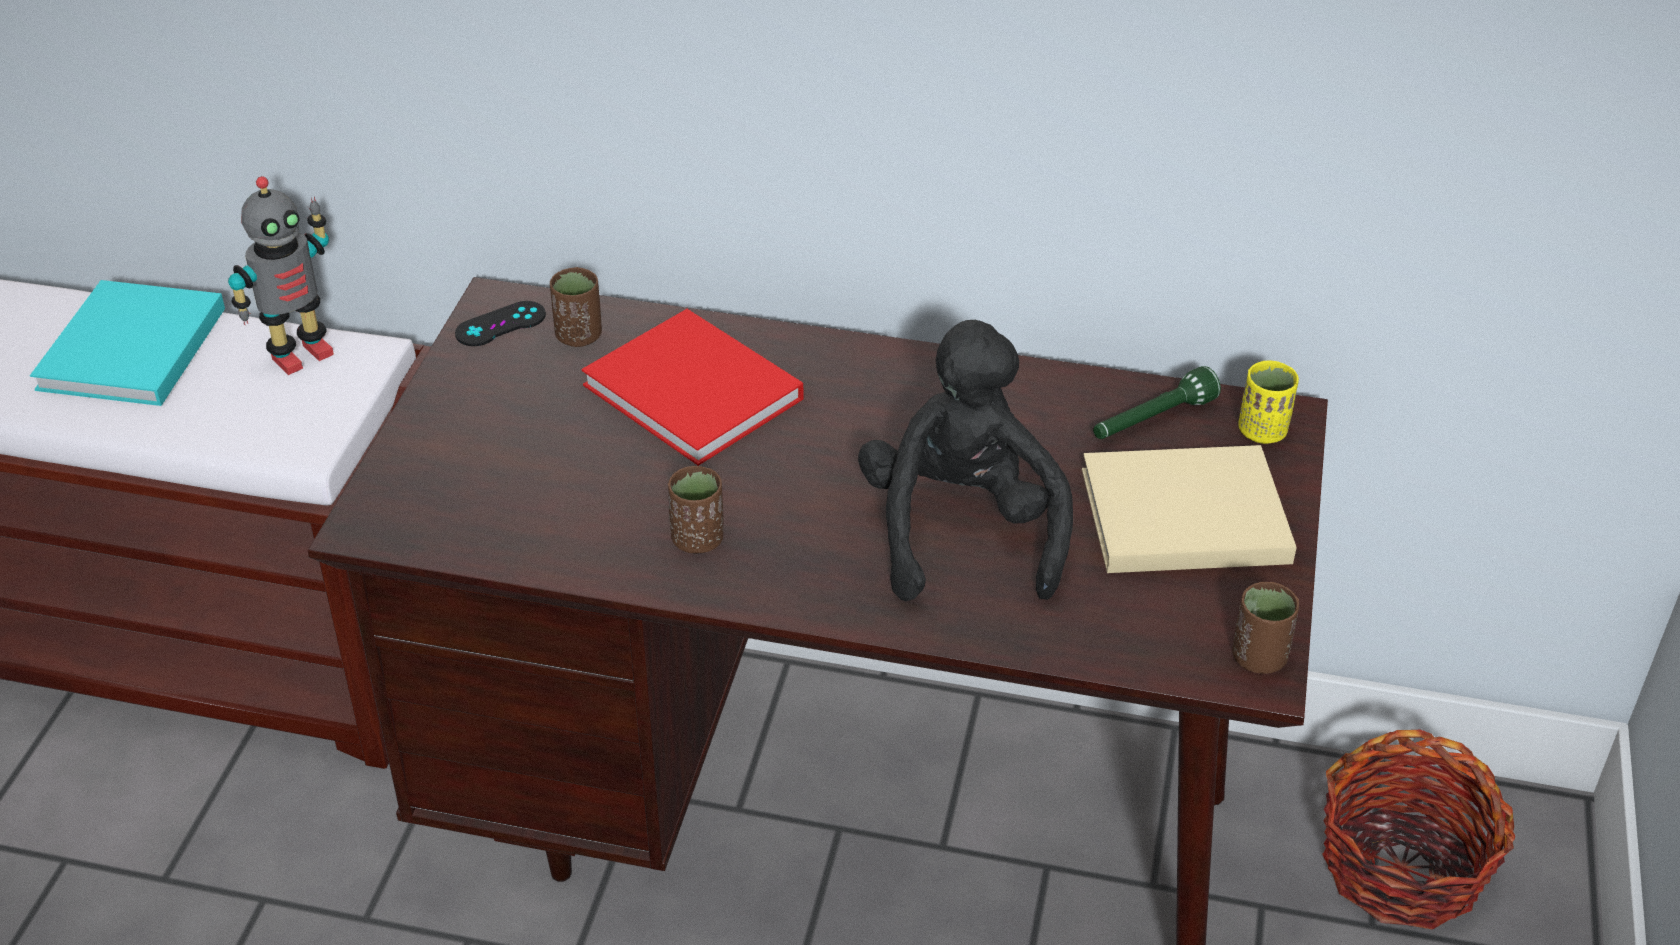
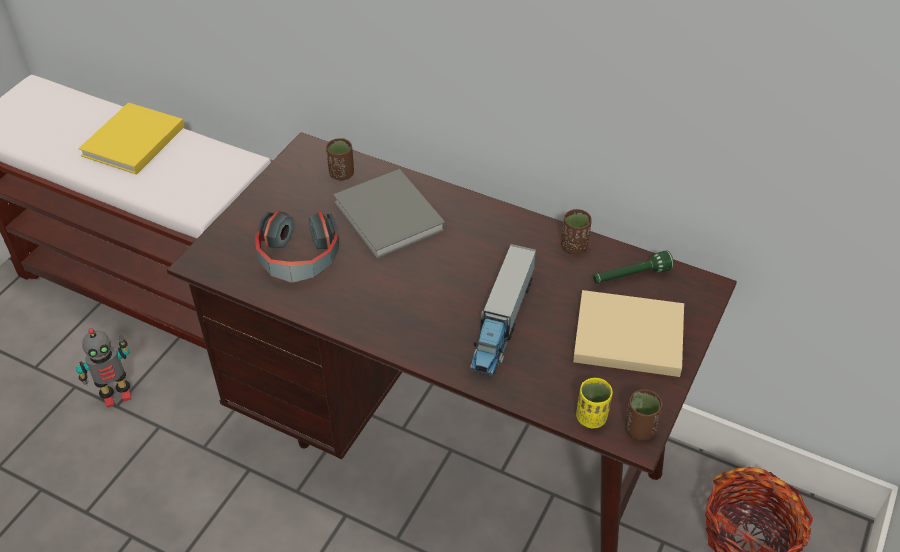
camera: 15 degrees right, 5 degrees up
(129, 352) = (131, 143): turquoise book -> yellow book
(300, 354) = (212, 157): toy robot -> toy robot (116, 395)
(500, 324) = (304, 161): black game controller -> none
(553, 488) = (298, 258): none -> headphones
(697, 395) = (390, 218): red book -> grey book
(698, 539) = (361, 301): brown cup -> brown cup (574, 246)
(961, 531) = (502, 322): black plush toy -> toy truck
(1262, 431) = (691, 294): yellow cup -> yellow cup (591, 417)

